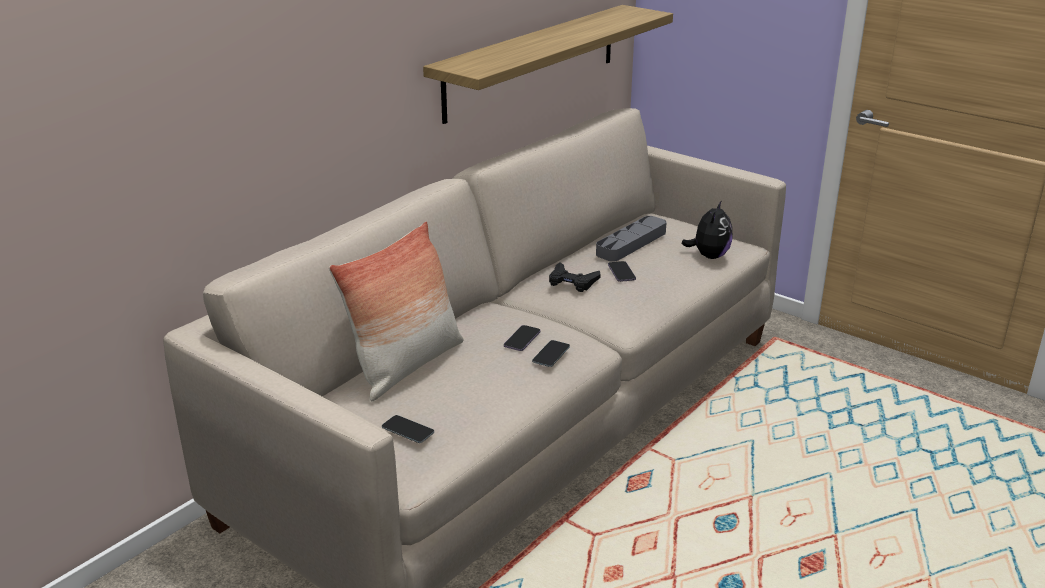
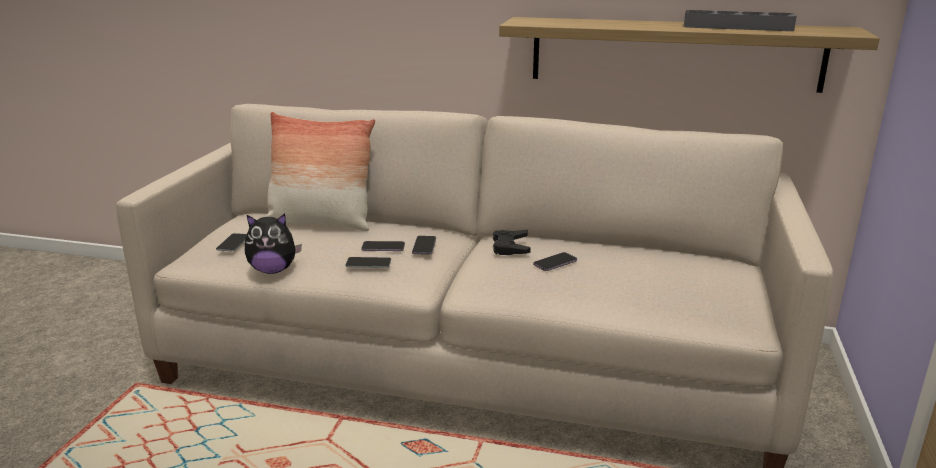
camera: 65 degrees right, 5 degrees down
(535, 319) = (424, 246): none -> phone
(631, 243) = (631, 258): grey tray -> grey tray (737, 27)
(709, 256) = (676, 306): plush toy -> plush toy (273, 270)

